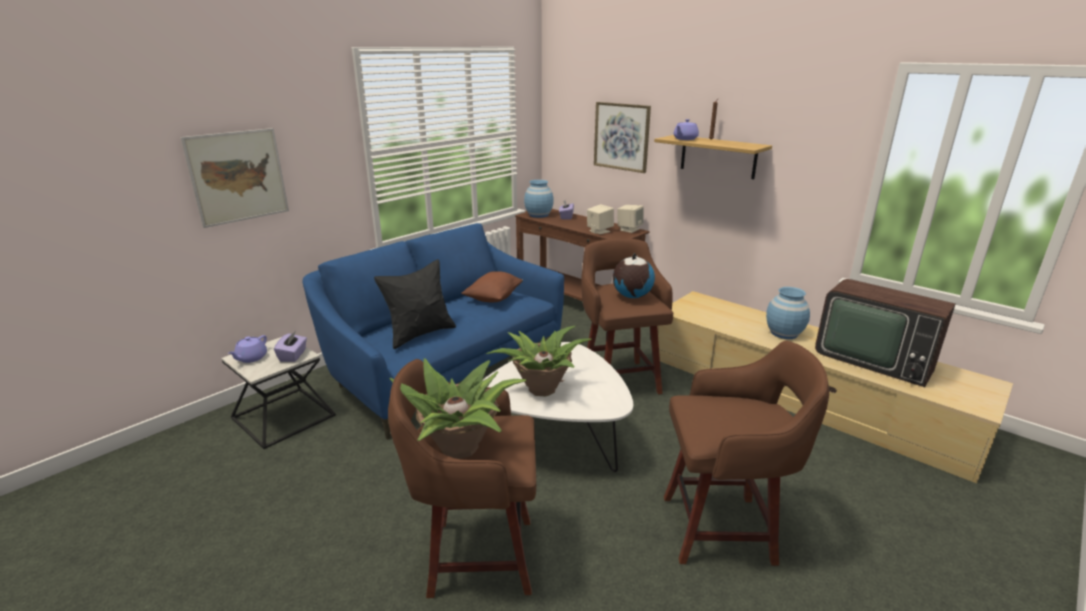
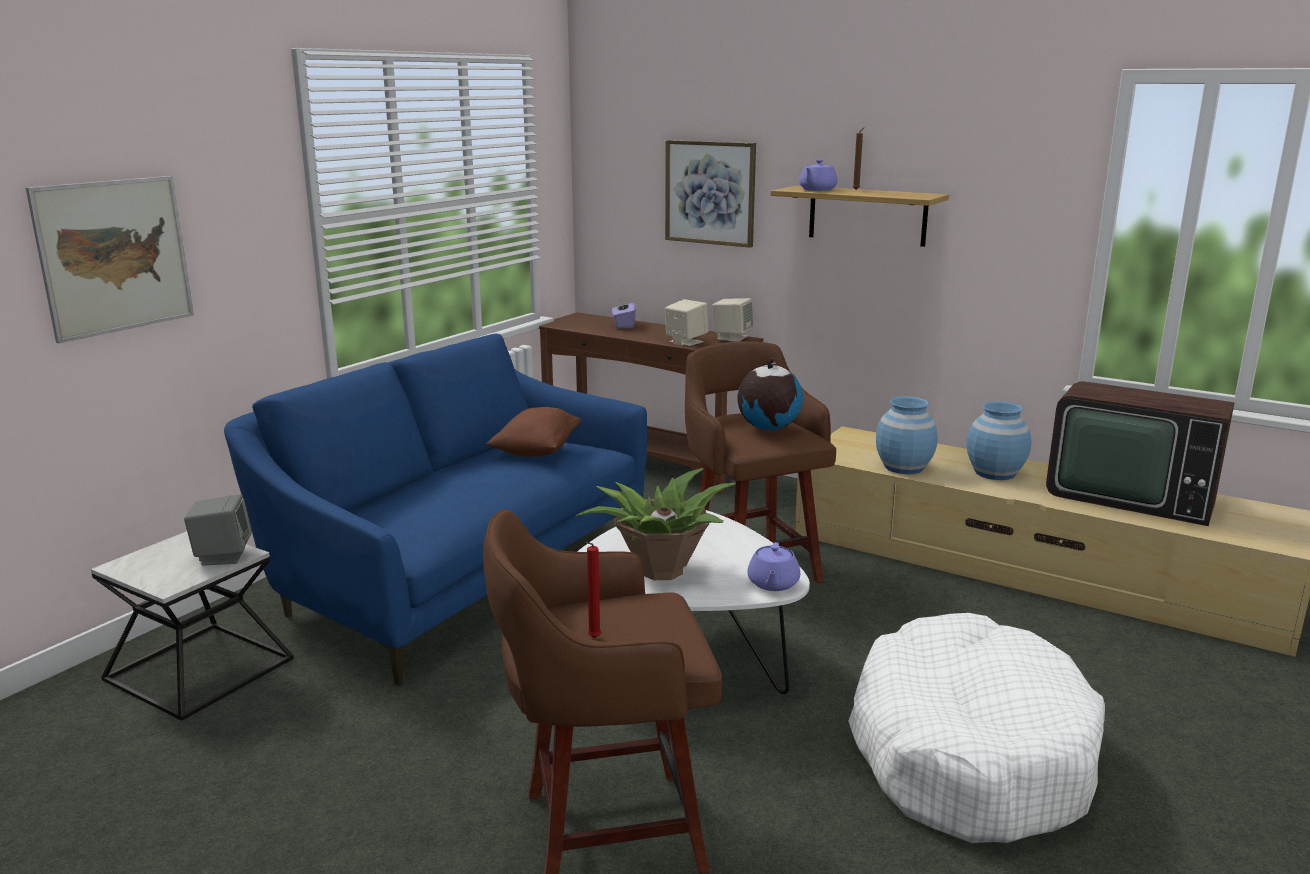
camera: 10 degrees left, 5 degrees down
(251, 358) = (147, 565): purple teapot -> purple teapot (773, 584)
(293, 355) = (222, 556): purple tissue box -> grey speaker
(420, 334) = (435, 508): black pillow -> none
(460, 448) = (593, 639): potted plant -> red candle
(538, 215) = (577, 324): blue vase -> blue vase (903, 467)
(723, 530) = (968, 753): brown stool -> white dog bed

